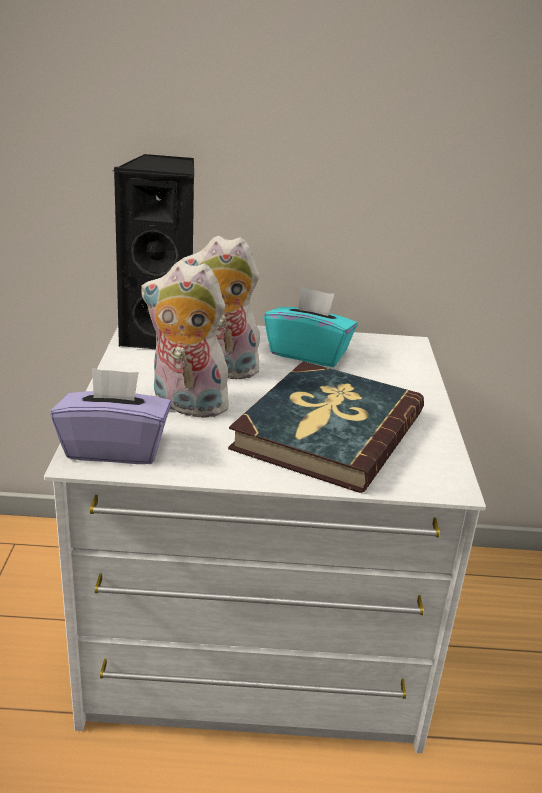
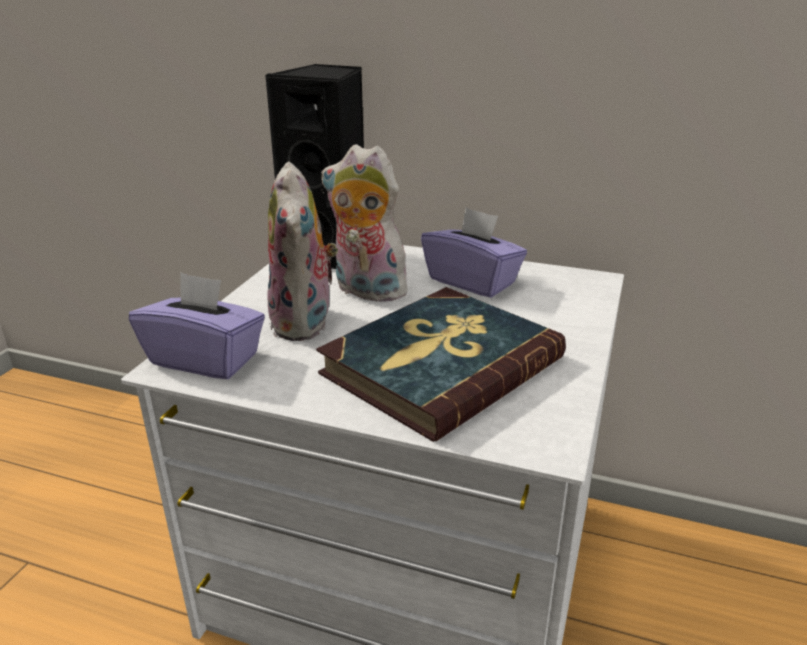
camera: 20 degrees right, 0 degrees up
(185, 406) = (306, 323): plush toy -> plush toy turned 135 degrees counterclockwise
(308, 353) = (472, 281): turquoise tissue box -> purple tissue box

